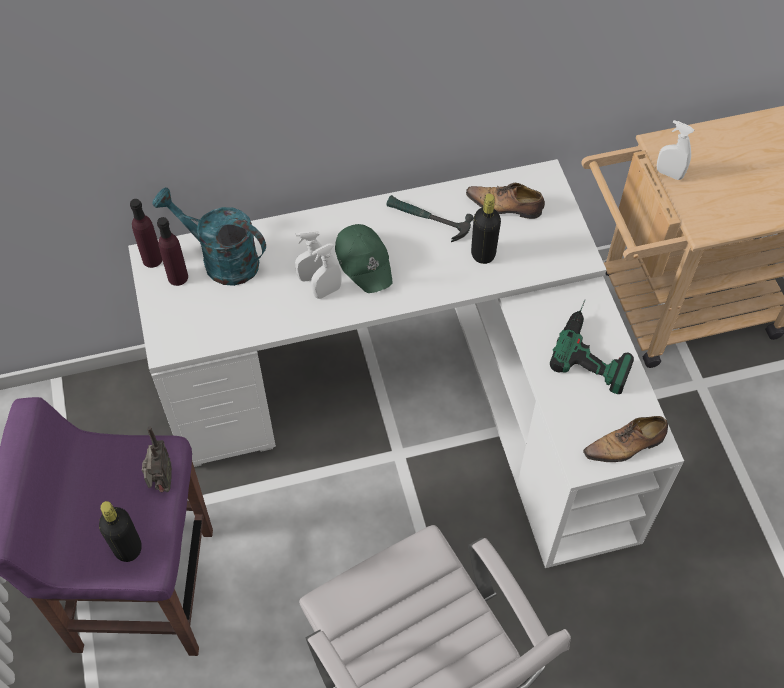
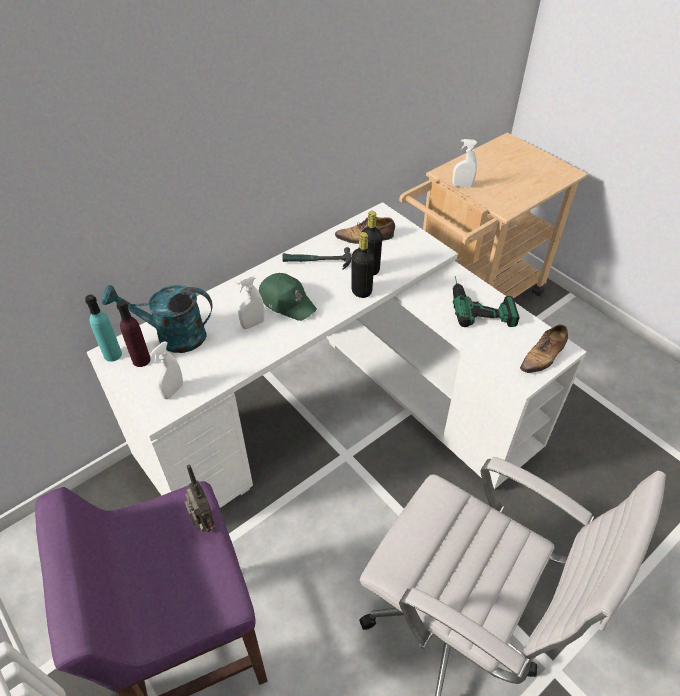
camera: 25 degrees left, 10 degrees down
(128, 548) = (199, 595): black bottle -> black bottle (361, 291)
(152, 259) = (112, 354): purple bottle -> turquoise bottle
(327, 291) = (270, 330): white spray bottle -> white spray bottle (173, 391)

